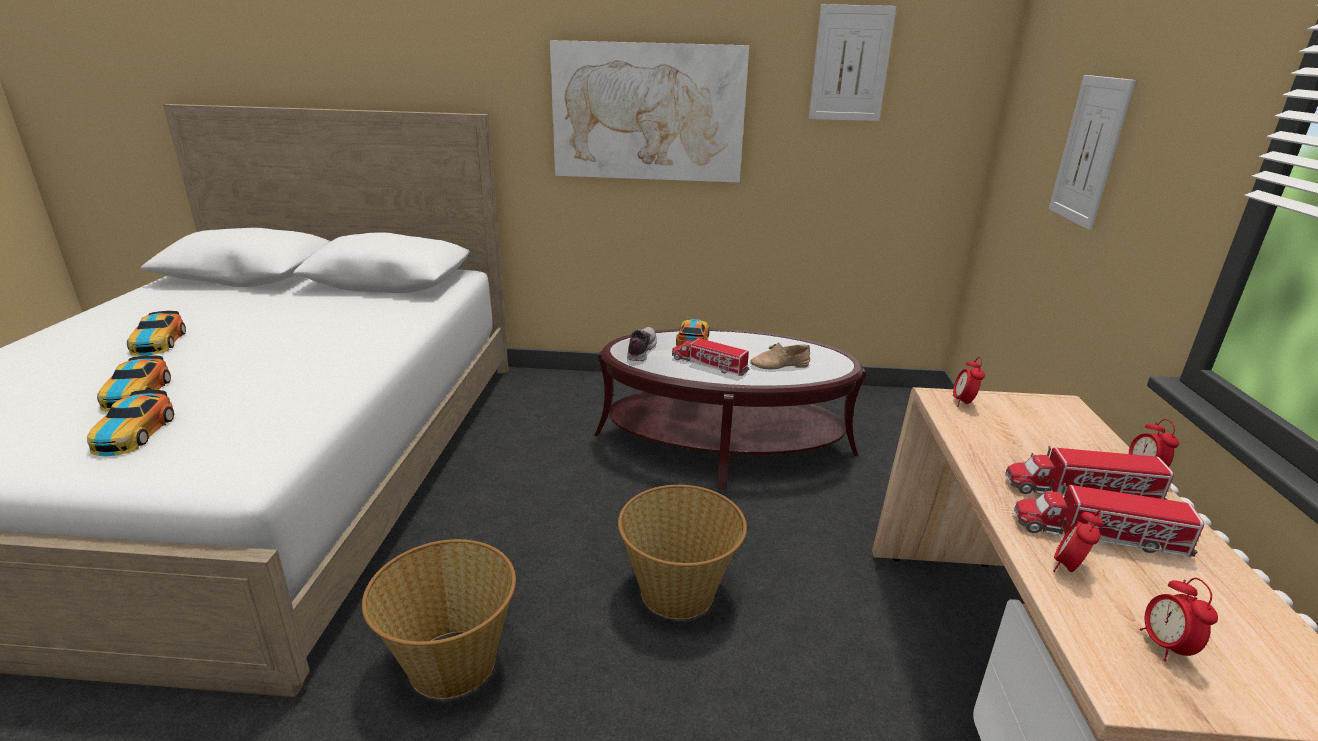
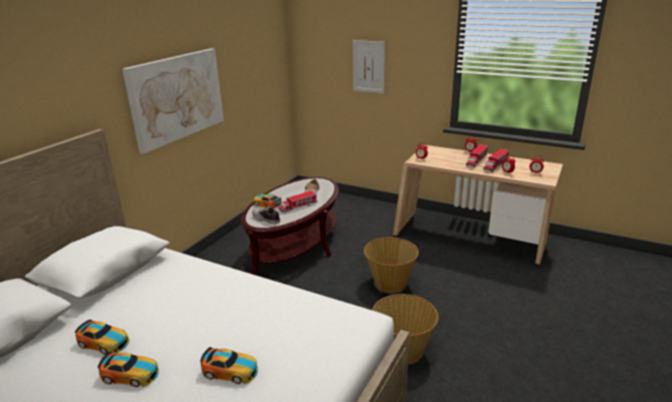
camera: 65 degrees left, 0 degrees up
(133, 433) = (294, 363): toy car -> toy car (104, 342)
(850, 64) = (246, 48): picture -> none

